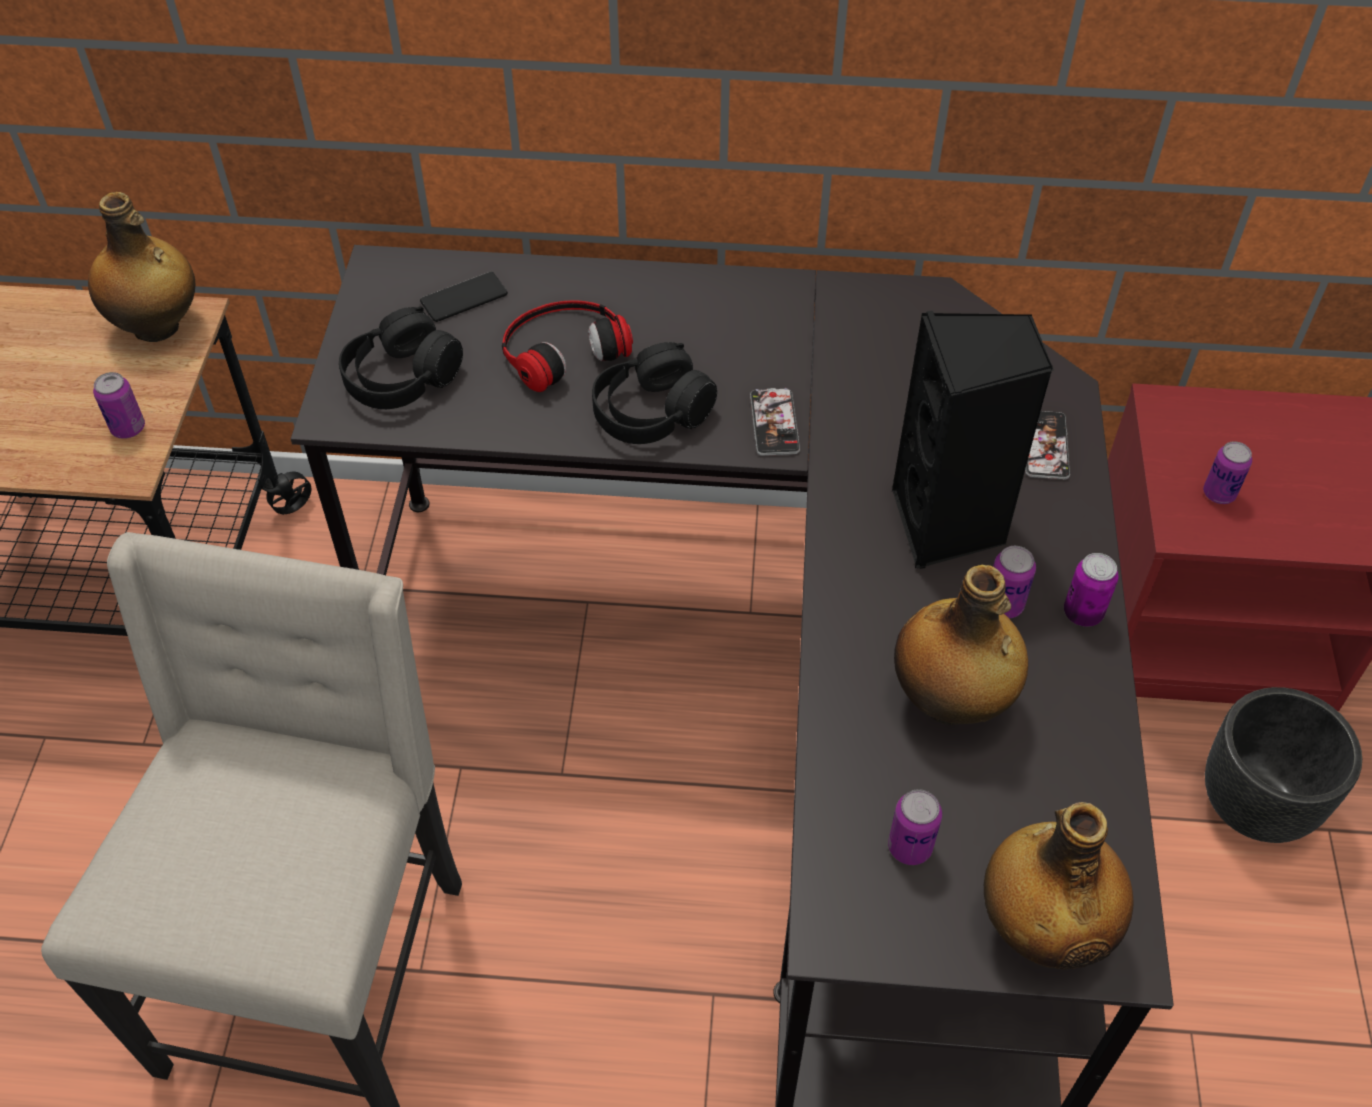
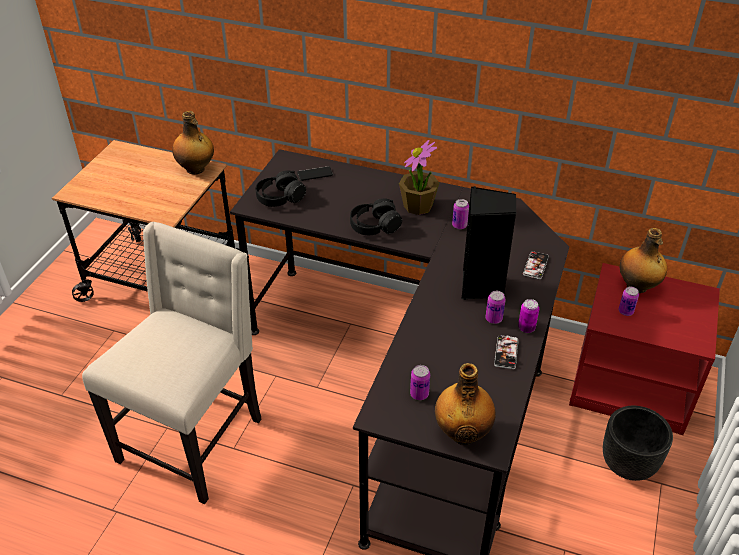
camera: 15 degrees right, 10 degrees down
(128, 428) = (172, 202): can -> can (459, 225)
(562, 348) = (347, 197): headphones -> none
(732, 340) = (418, 206): none -> potted plant
(774, 423) = (423, 238): phone -> phone (506, 352)
(950, 701) = (457, 348): bottle -> bottle (637, 286)

